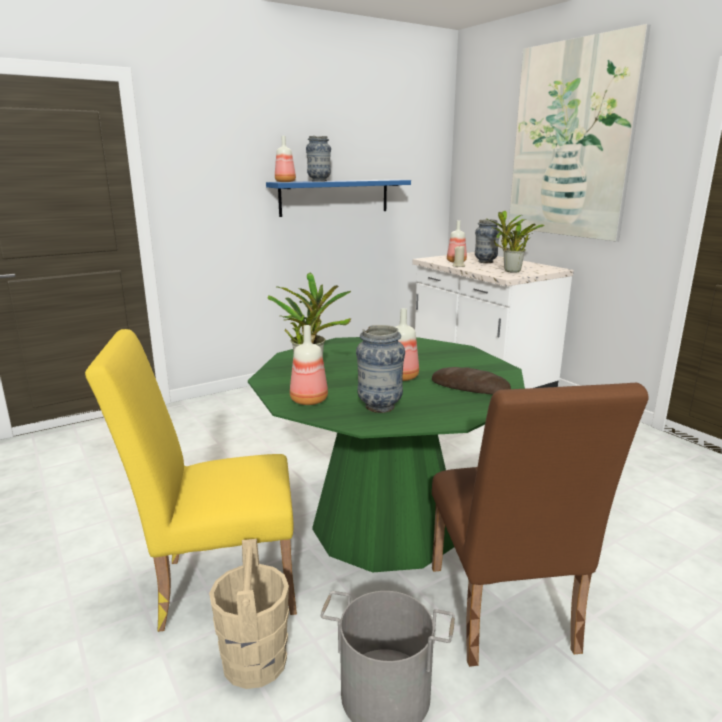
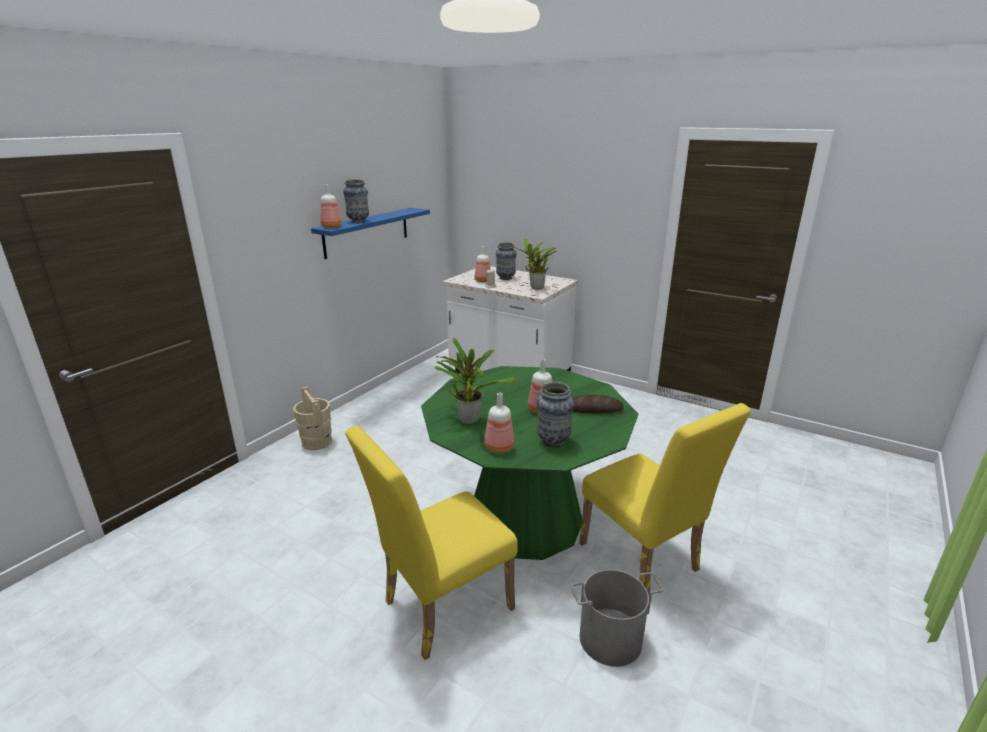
camera: 25 degrees left, 5 degrees up
(255, 660) = (513, 652): beige bucket -> beige bucket (316, 442)
(503, 617) = (643, 562): brown chair -> yellow chair
(571, 140) = (566, 177): picture -> none

